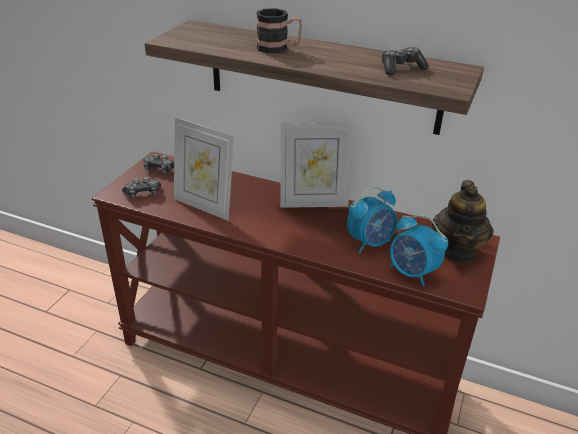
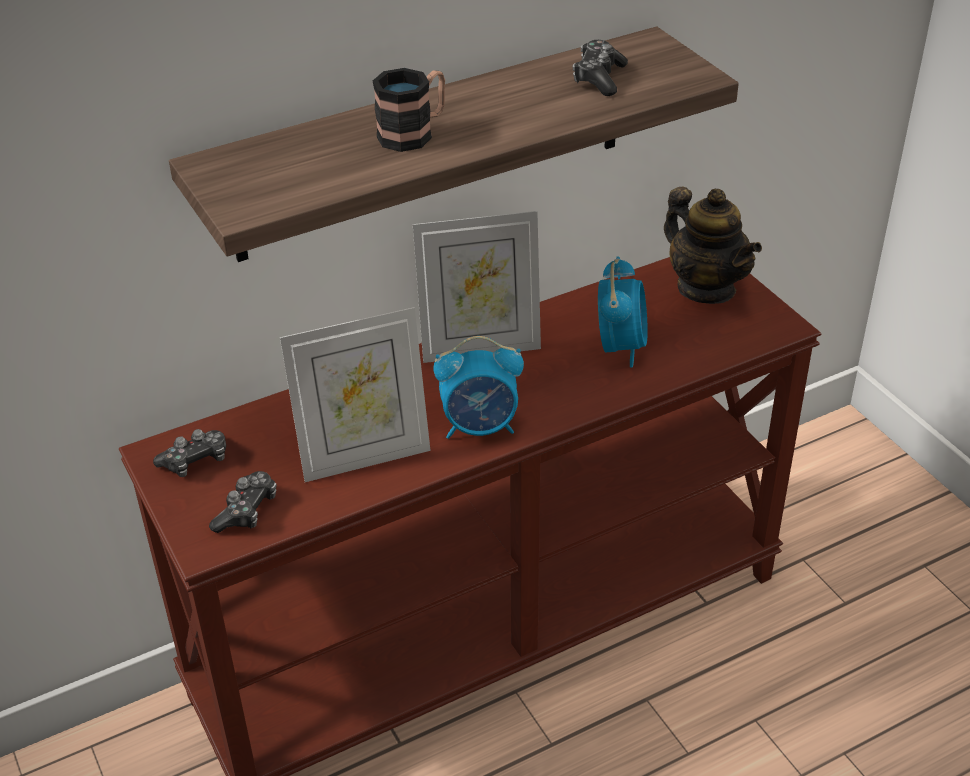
camera: 50 degrees left, 5 degrees up
(313, 203) = (480, 348): picture frame -> picture frame turned 45 degrees clockwise
(412, 273) = (712, 347): alarm clock -> alarm clock (480, 427)

